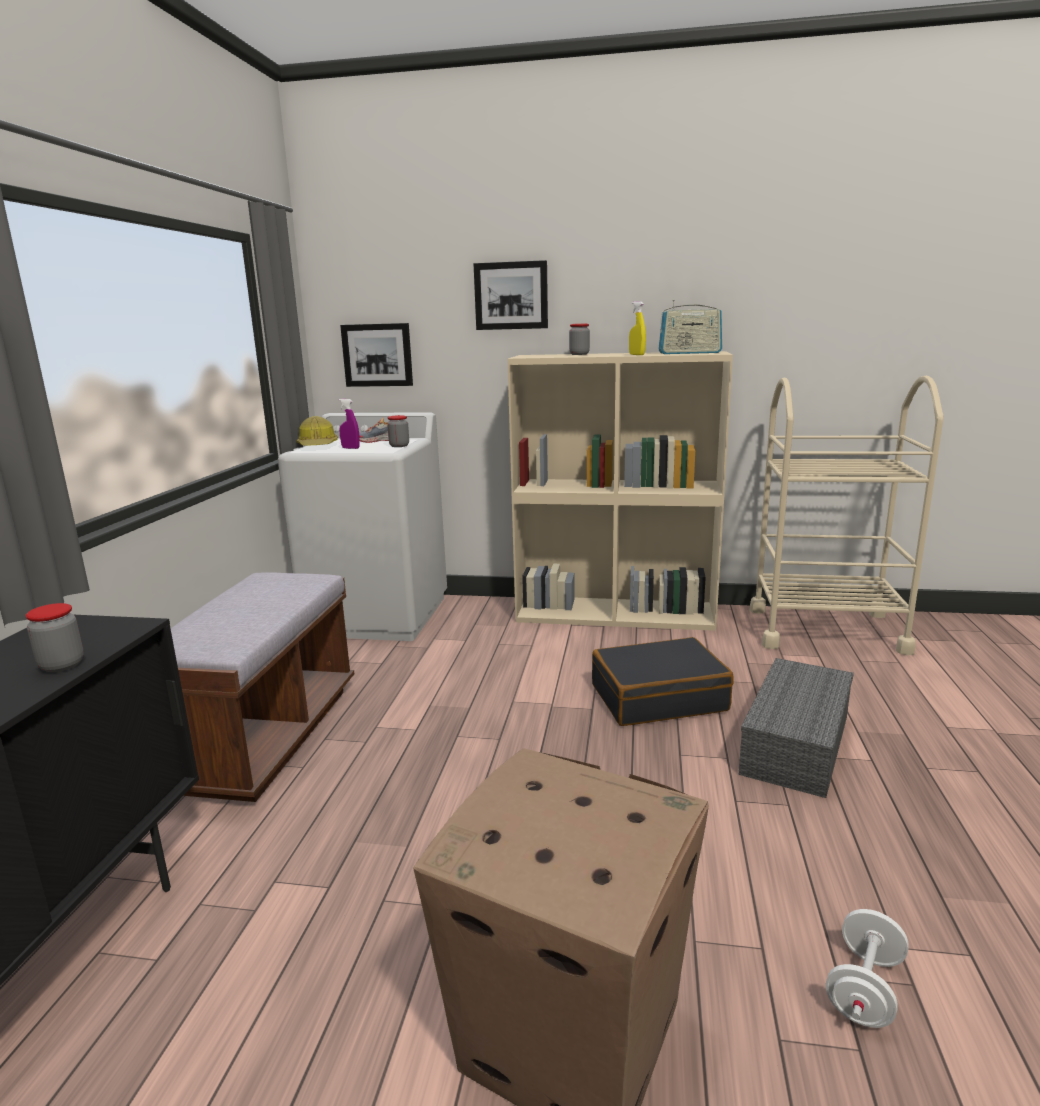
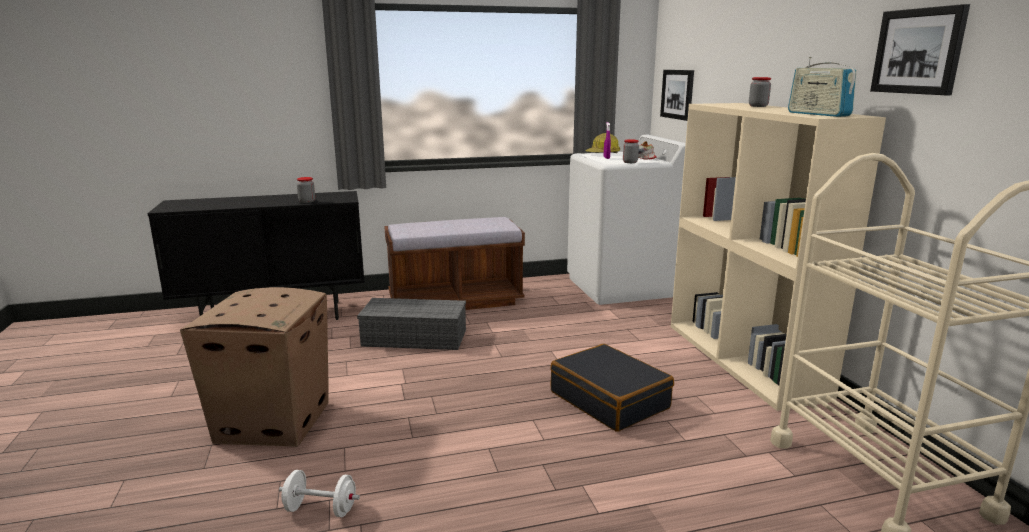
camera: 65 degrees right, 0 degrees up
(511, 296) = (747, 49): picture -> picture (918, 51)
(636, 355) = (767, 110): yellow spray bottle -> none
(794, 742) = (594, 469): grey storage box -> grey storage box (416, 337)

